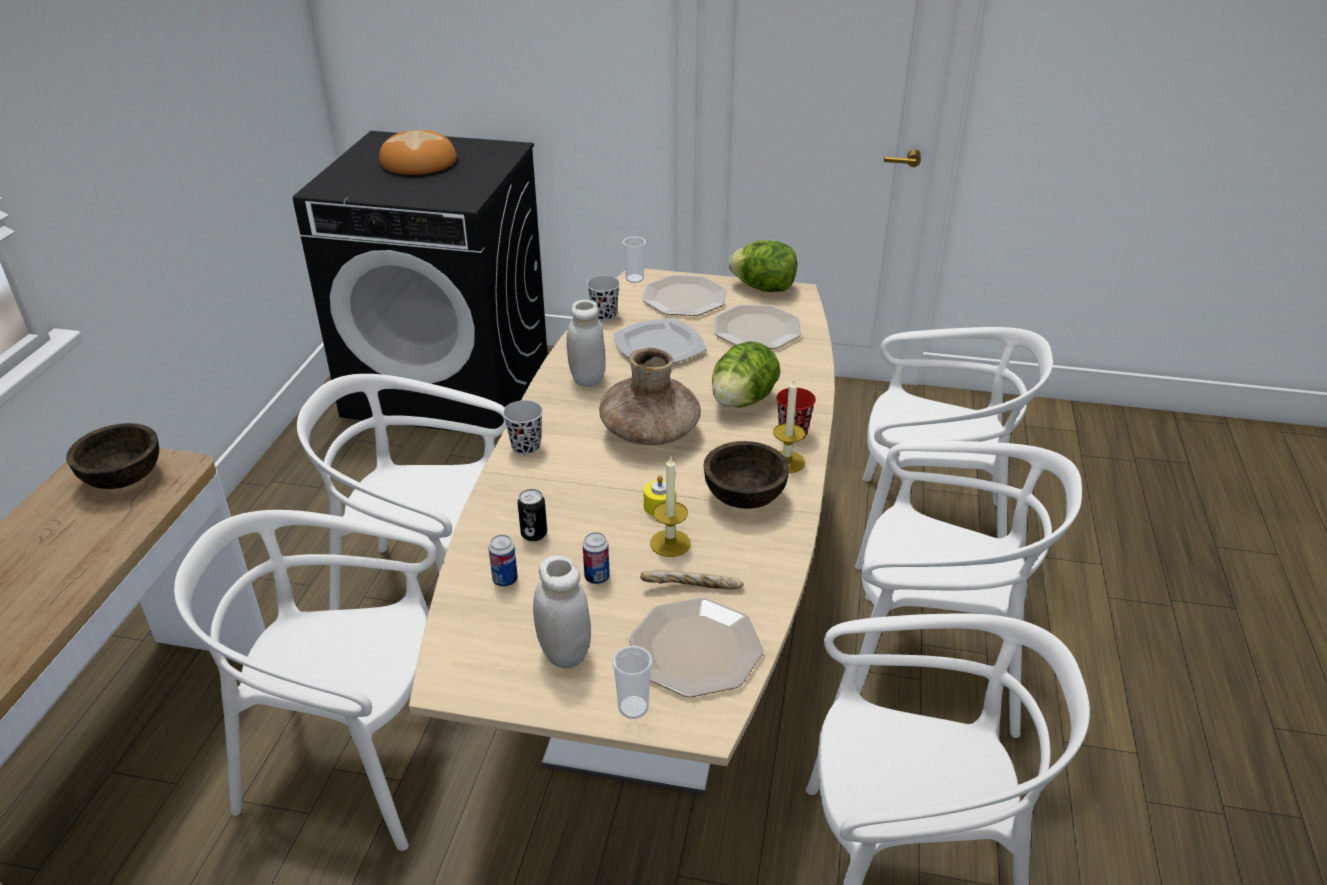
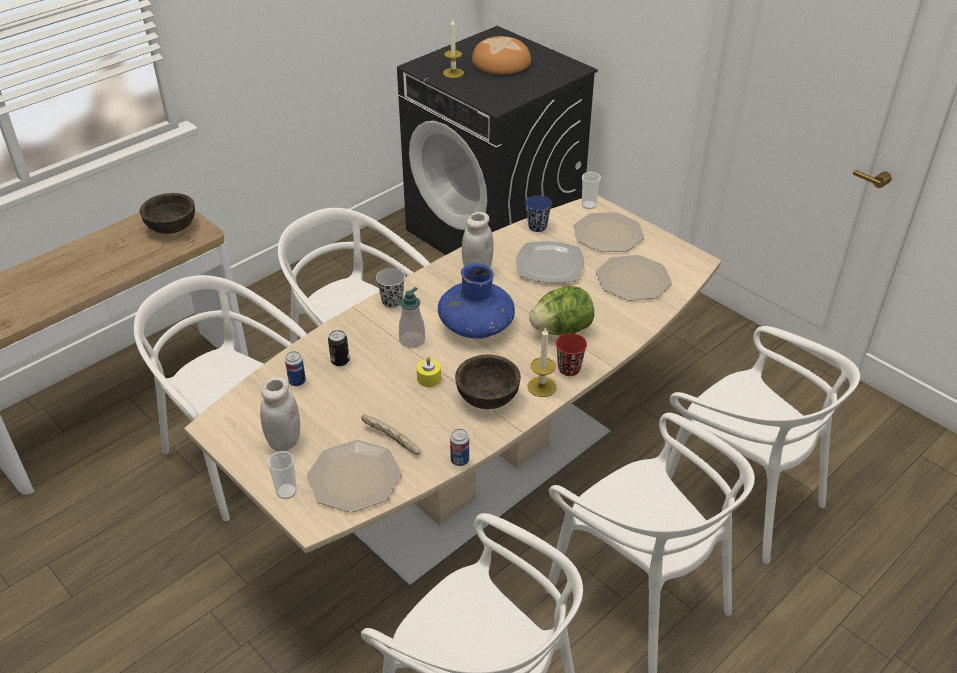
camera: 35 degrees right, 5 degrees up
(596, 476) = (412, 340): none -> soap dispenser
(597, 577) = (346, 405): can -> can (460, 460)
(604, 315) = (537, 226): black cup -> blue cup
(650, 432) = (476, 325): brown vase -> blue vase
(670, 543) = (409, 405): candle -> candle (453, 73)
(763, 288) = (676, 248): lettuce -> none

